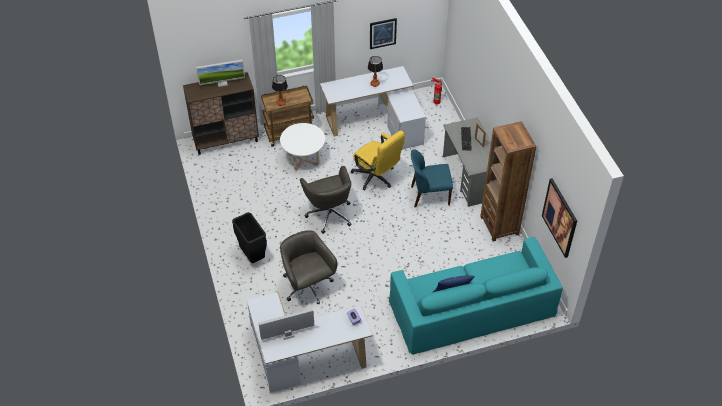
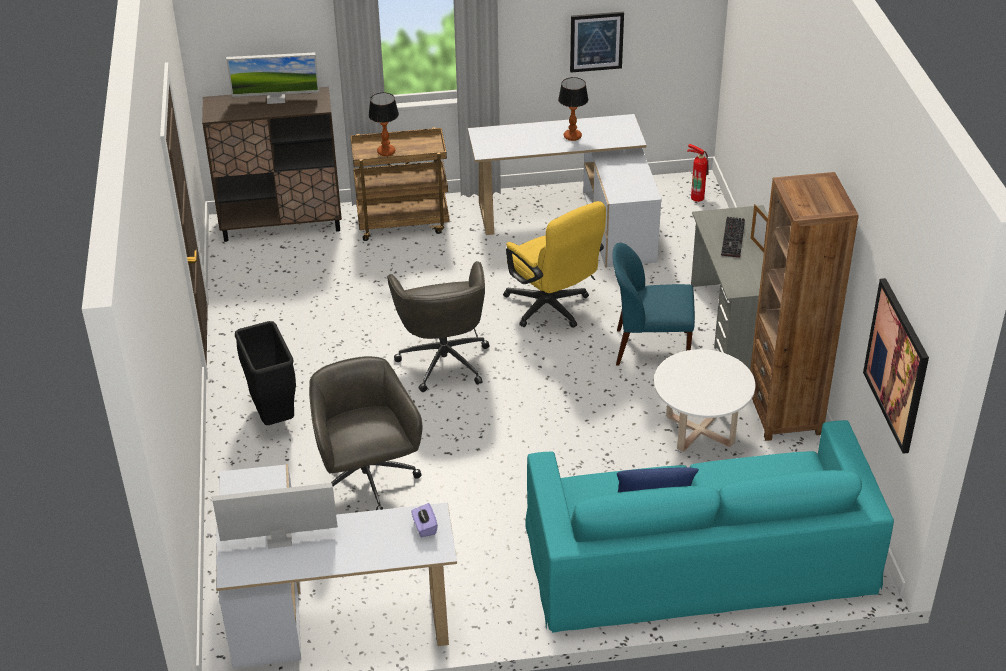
camera: 10 degrees right, 10 degrees down
(303, 159) = (419, 266): white coffee table -> white coffee table (700, 430)

